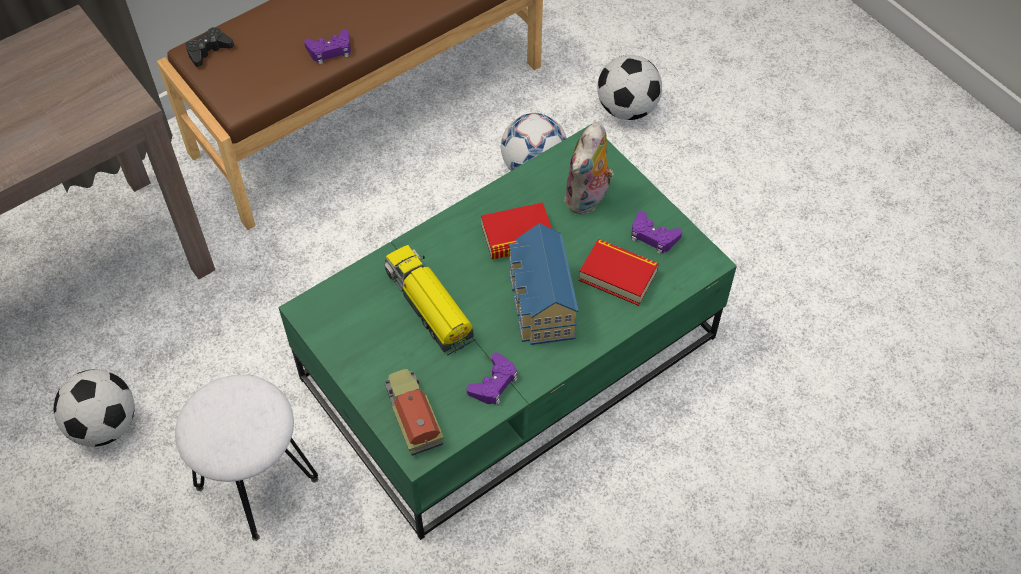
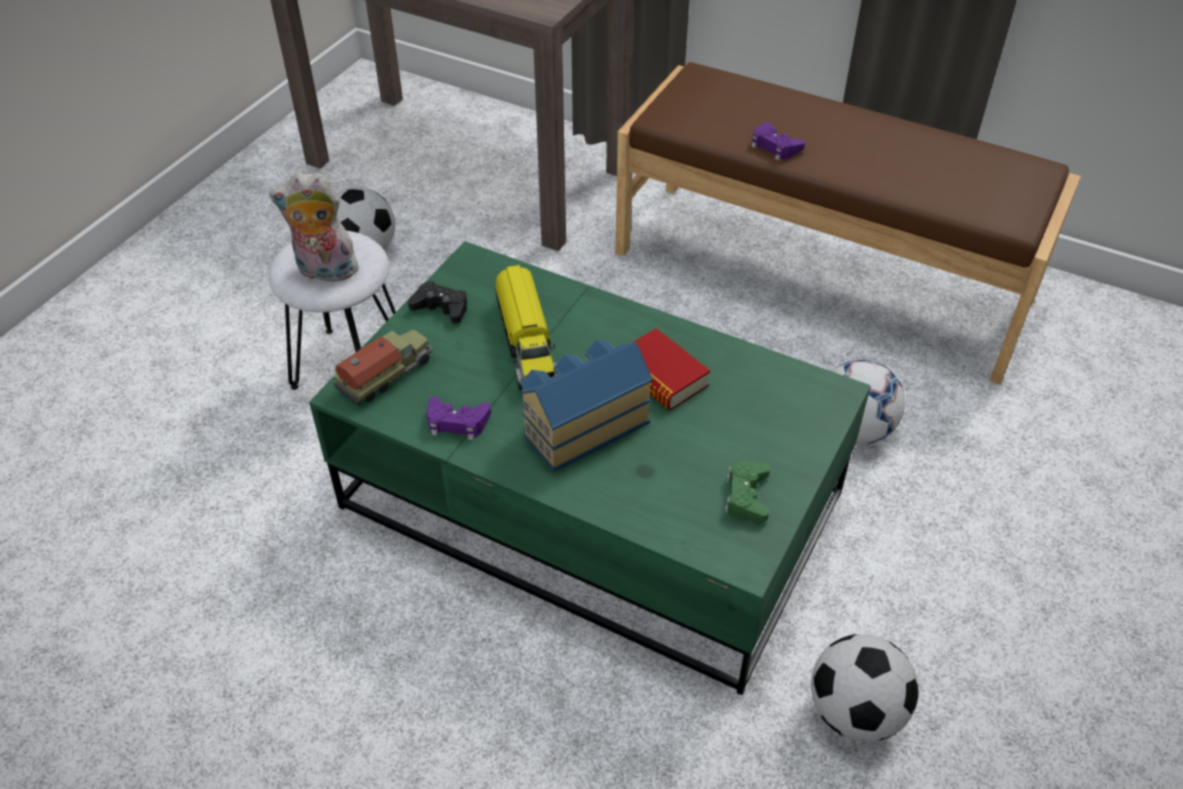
camera: 65 degrees right, 10 degrees down
(209, 51) = (708, 80): black game controller -> black game controller (441, 308)
(429, 306) = (526, 340): toy truck -> toy truck turned 135 degrees clockwise
(588, 199) = (757, 418): plush toy -> plush toy (324, 272)
(618, 276) = (665, 481): book -> none
(627, 109) = (1012, 484): football -> football (855, 712)
(653, 236) = (746, 496): purple game controller -> green game controller

